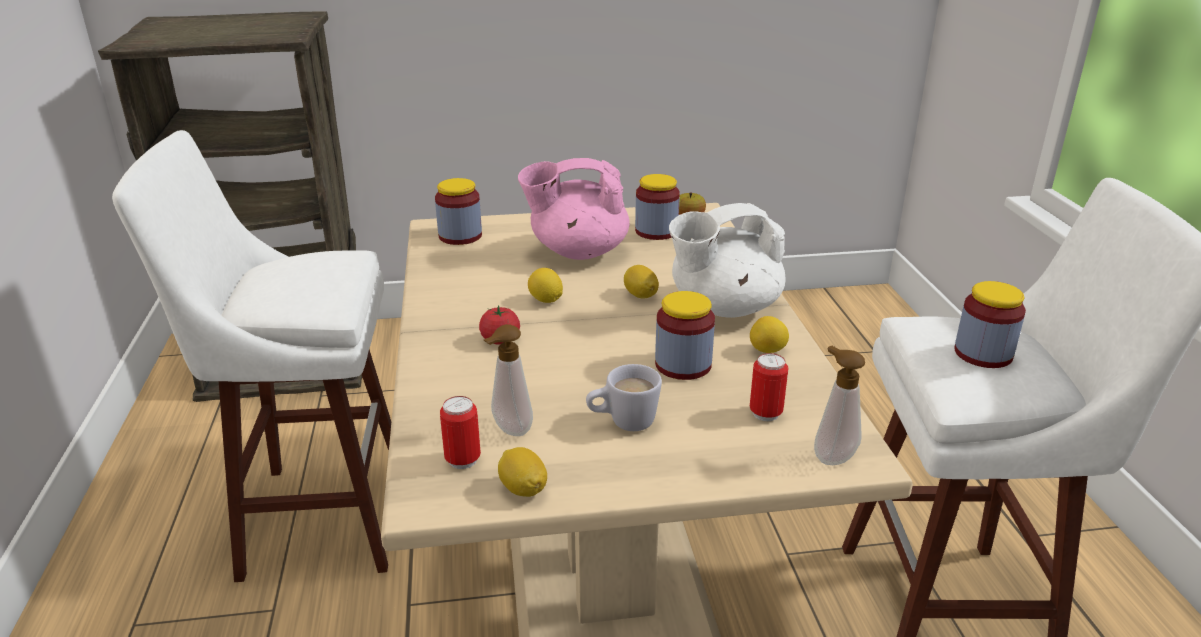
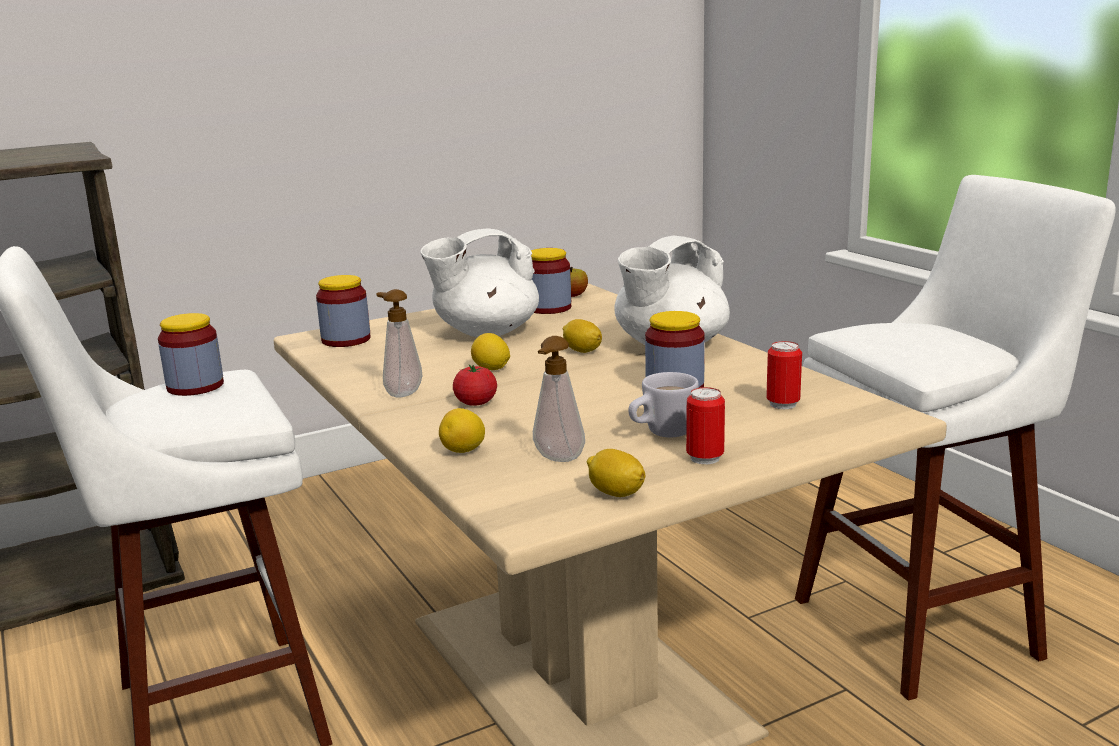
camera: 20 degrees left, 10 degrees down
(463, 460) = (533, 487): can -> can (705, 458)
(577, 252) = (485, 332): pink teapot -> white teapot
(767, 351) = (740, 366): lemon -> lemon (463, 451)
(831, 456) = (867, 419): soap dispenser -> soap dispenser (401, 393)
(983, 354) = (920, 338): jar -> jar (195, 386)

